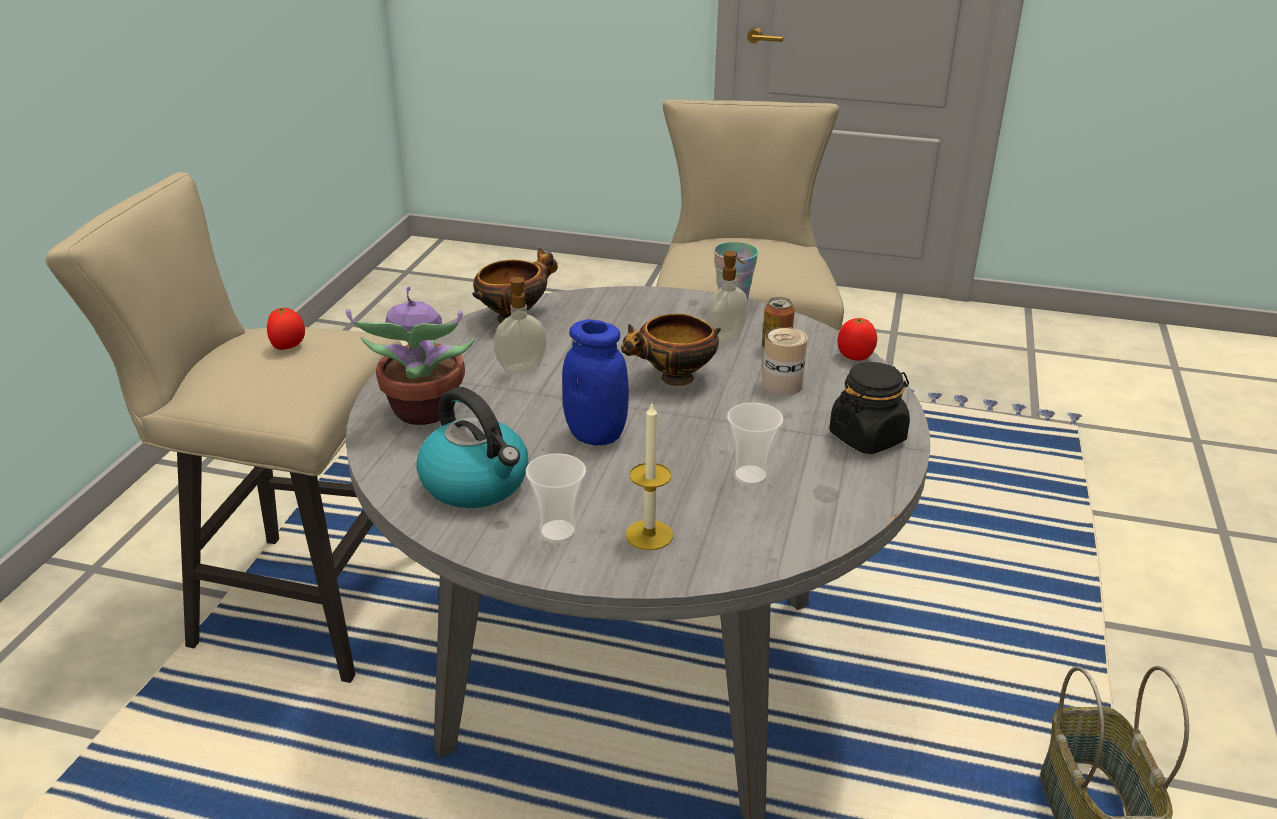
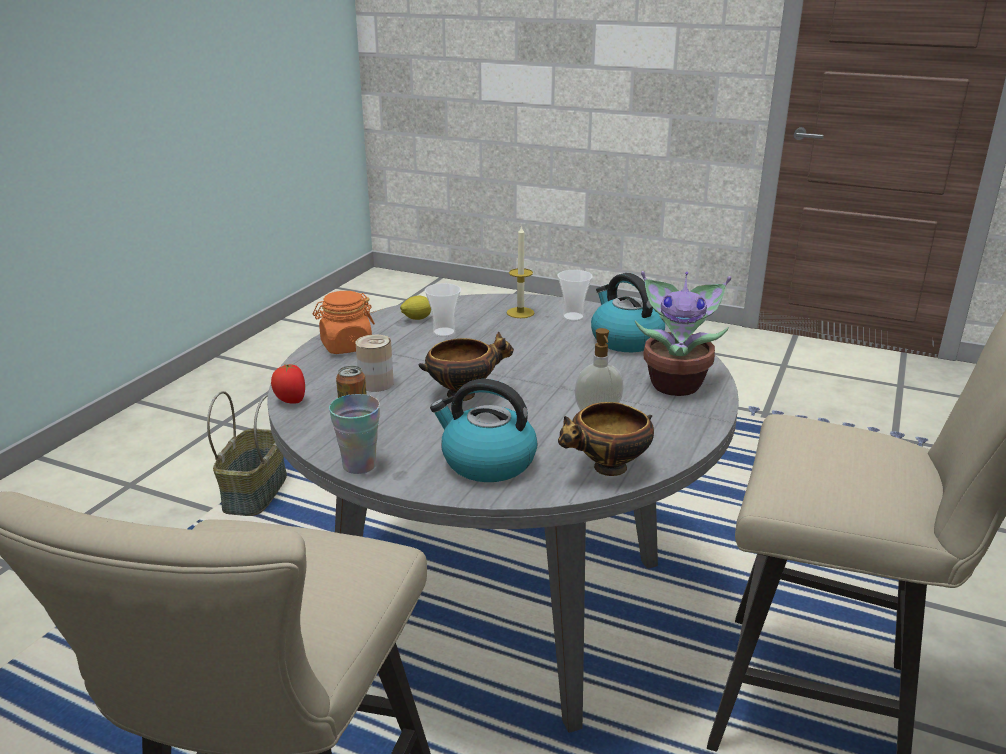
camera: 170 degrees left, 5 degrees down
(288, 347) = (844, 466): tomato -> none
(596, 435) = (540, 360): blue jar -> none
(623, 316) = (487, 462): none -> kettle
(726, 339) = (394, 427): soap dispenser -> none
(810, 503) = (417, 319): none -> lemon
(867, 437) = (346, 346): black jar -> orange jar

